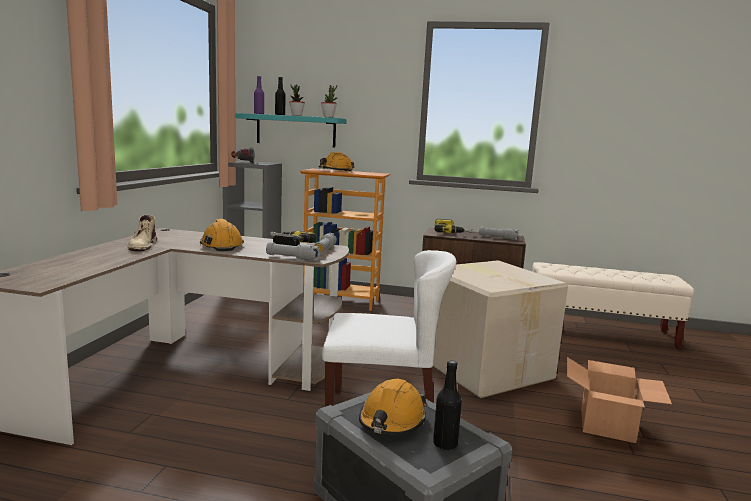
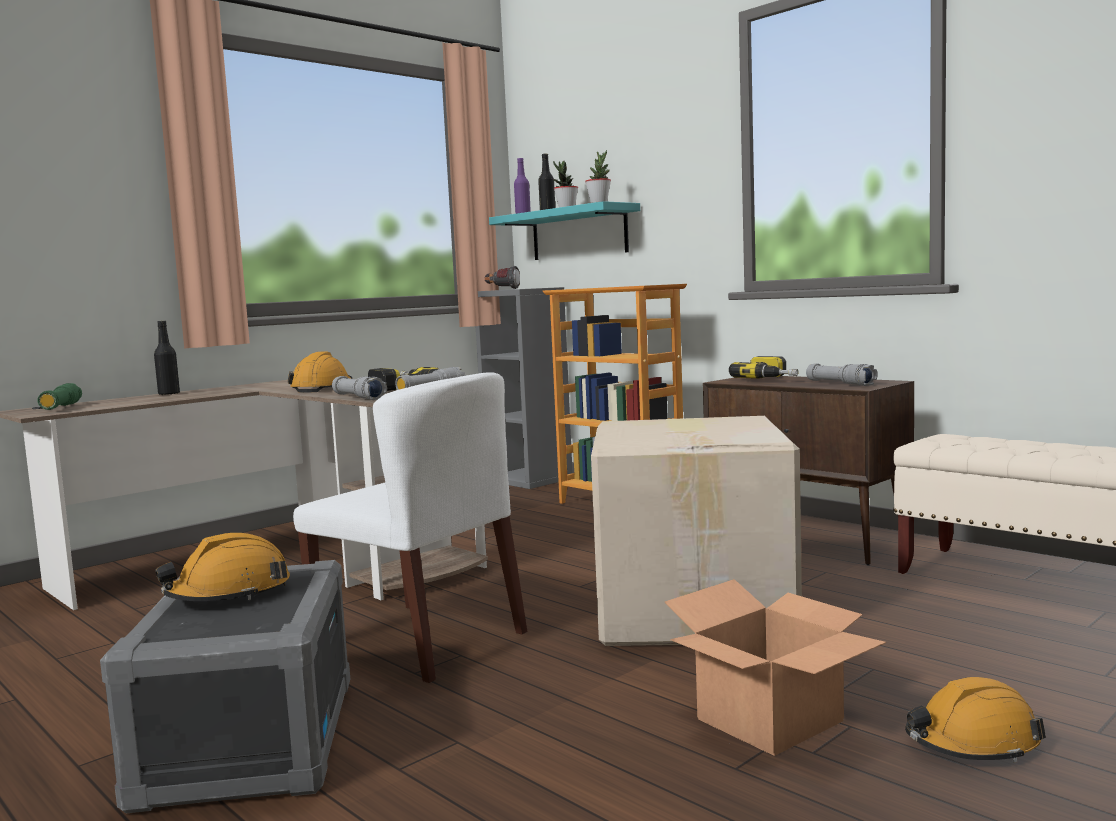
camera: 35 degrees right, 5 degrees down
(36, 275) = (61, 407): none -> green flashlight
(142, 245) = (239, 389): beige boot -> none
(336, 171) = (598, 287): orange hard hat -> orange hard hat (972, 743)
(445, 444) = (231, 623): black bottle -> black bottle (169, 394)

